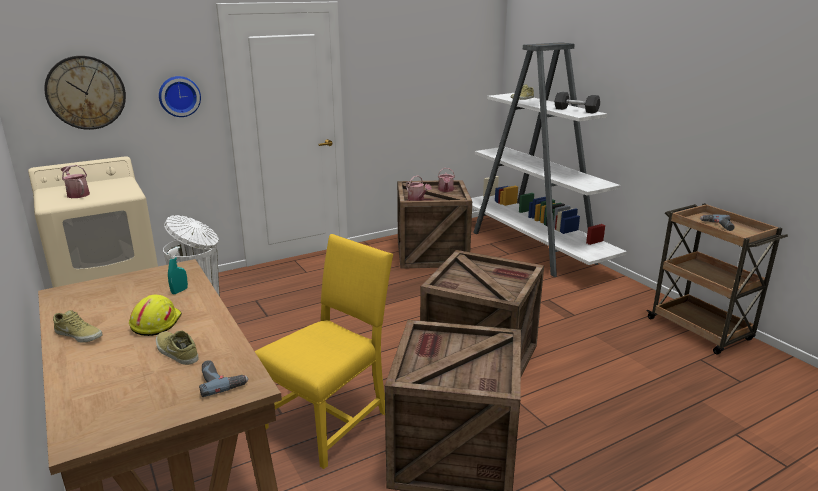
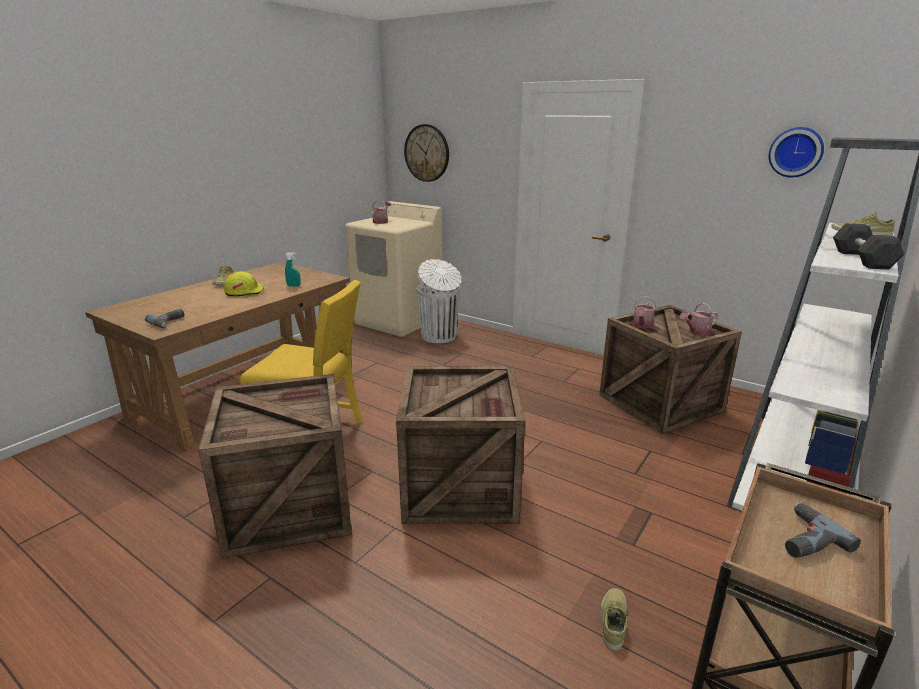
camera: 65 degrees right, 0 degrees up
(176, 352) = (206, 305): beige shoe -> beige shoe (612, 621)
(179, 96) = (483, 165): wall clock -> wall clock (796, 152)

